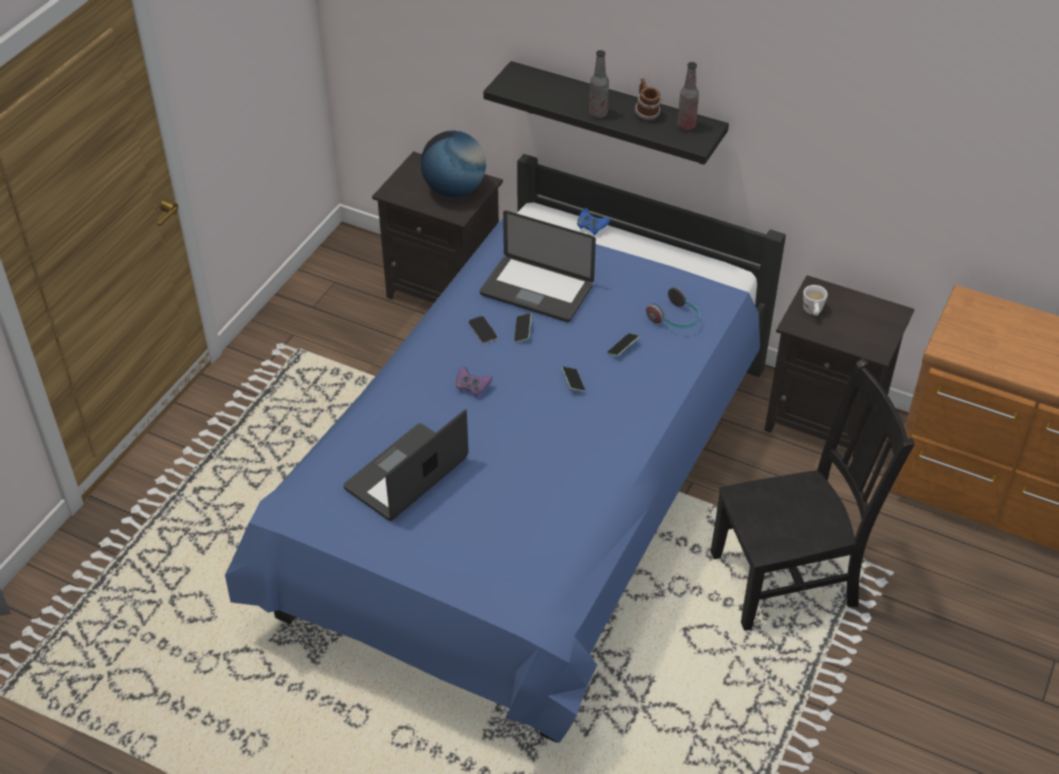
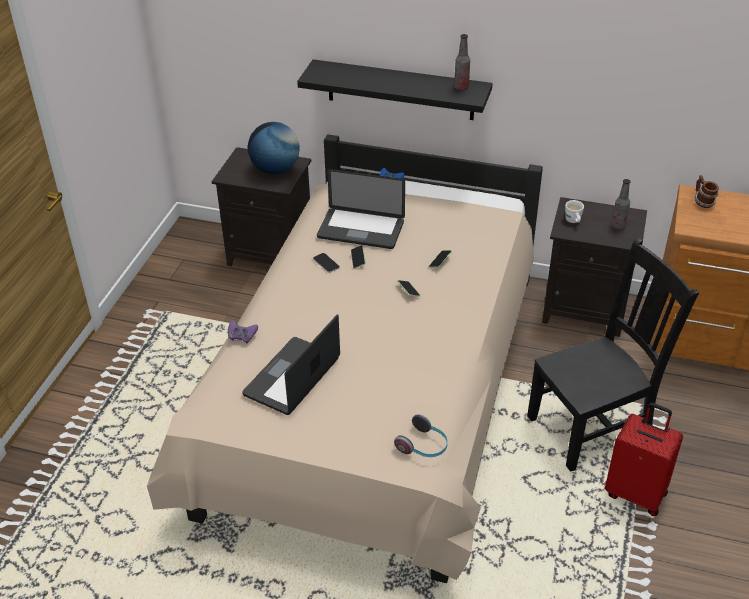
camera: 10 degrees left, 5 degrees down
(472, 388) = (329, 305): purple game controller -> purple game controller (242, 337)
(528, 499) = (374, 398): blue bed -> beige bed
(598, 114) = (391, 87): bottle -> bottle (618, 226)
(646, 114) = (428, 83): mug -> mug (702, 202)
(675, 319) = (474, 237): headphones -> headphones (423, 446)
(819, 671) = (636, 493): none -> red suitcase

